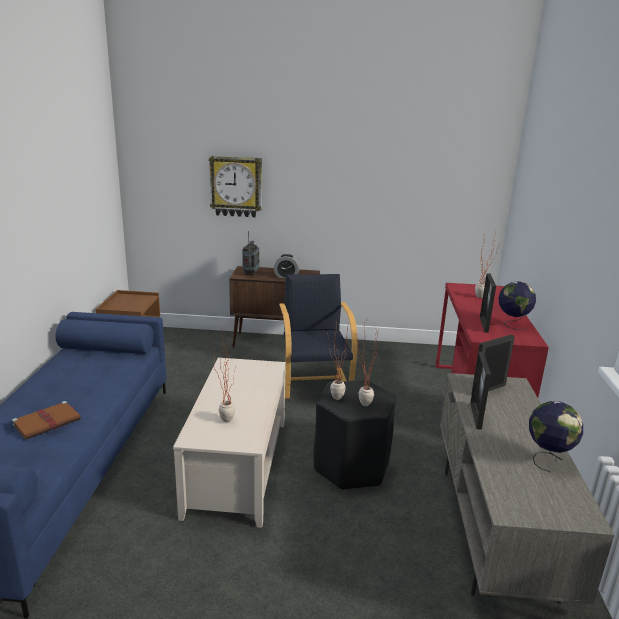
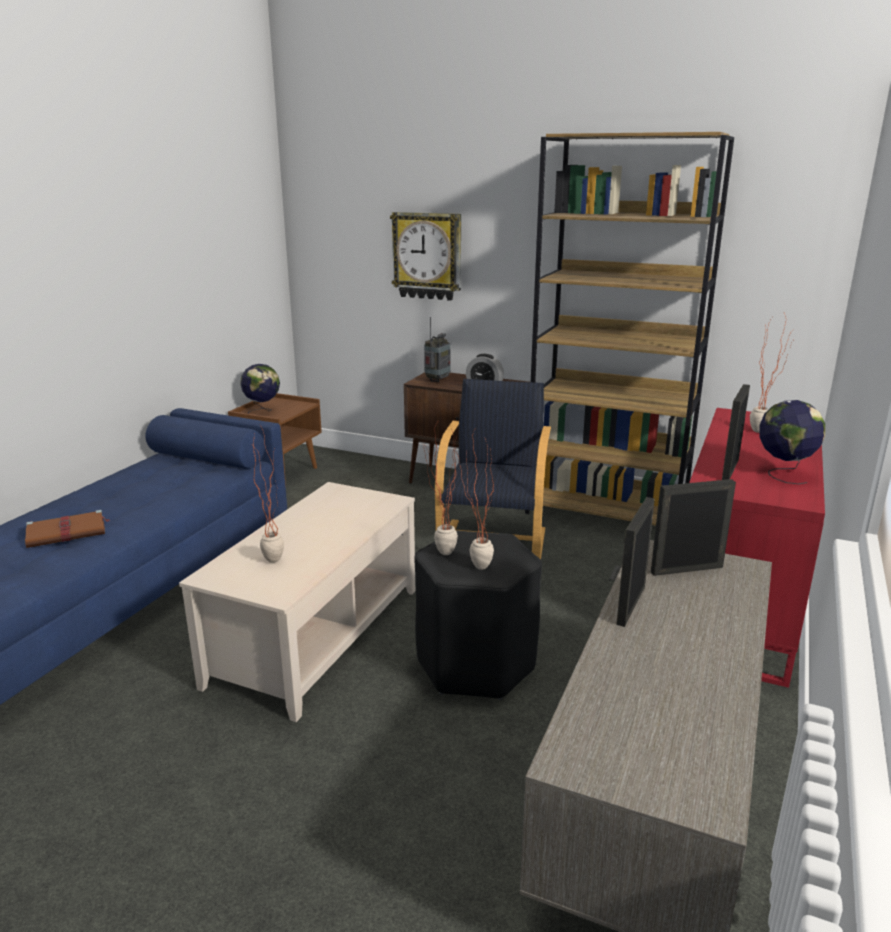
camera: 20 degrees right, 0 degrees up
(372, 352) = (607, 511): none -> brown bookcase
(548, 459) = (711, 692): globe -> globe (263, 411)

